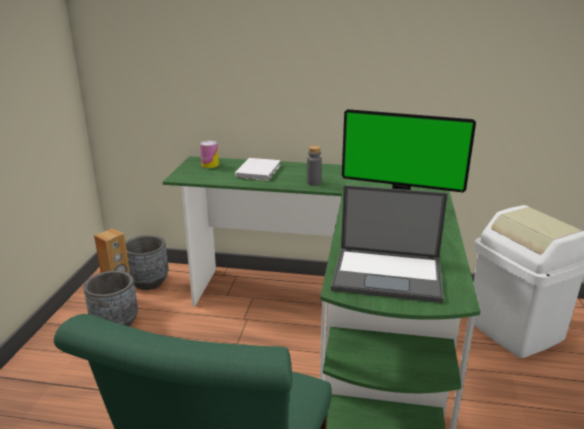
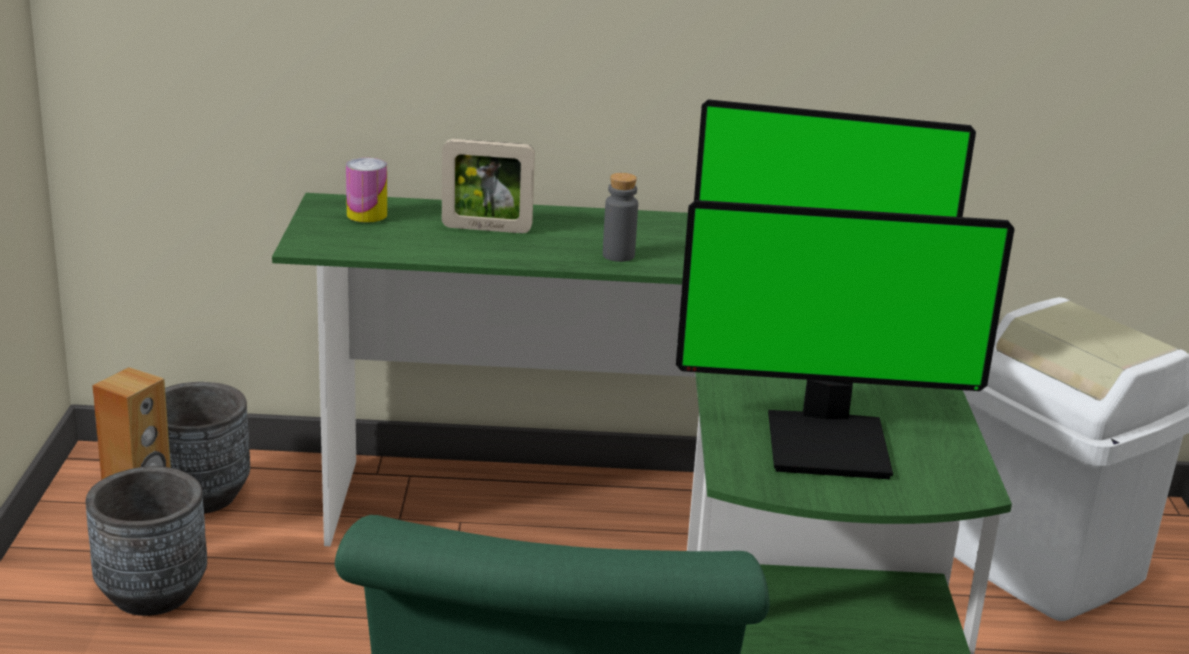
camera: 10 degrees left, 0 degrees up
(259, 171) = (486, 228): white book -> picture frame
(389, 274) = (829, 443): laptop -> monitor

